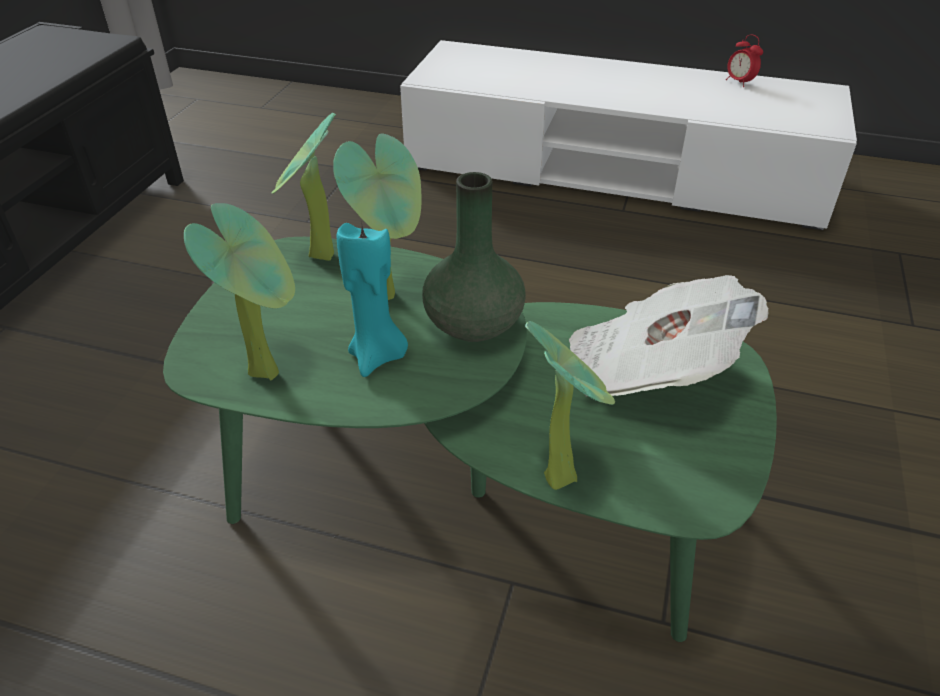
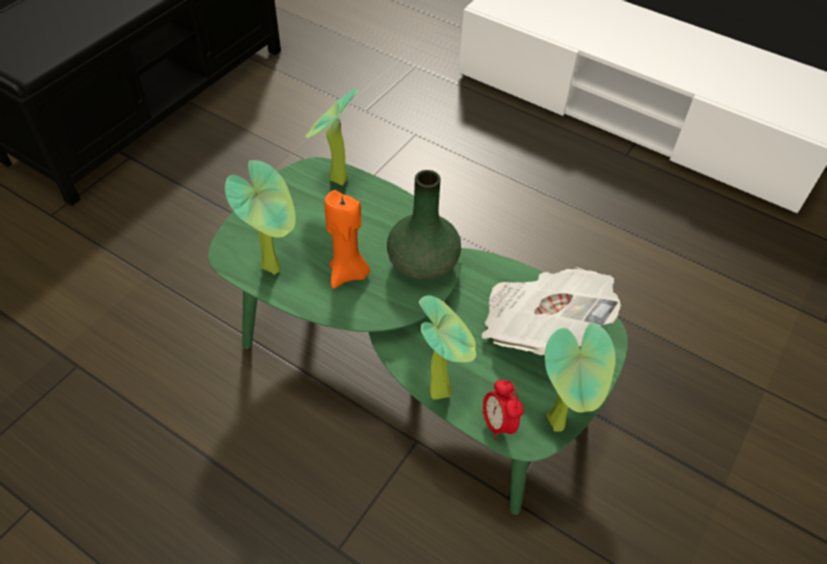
camera: 15 degrees right, 10 degrees up
(378, 356) = (348, 273): turquoise candle -> orange candle
(391, 293) = (375, 223): potted plant -> potted plant (561, 423)
(739, 82) = (763, 62): alarm clock -> alarm clock (498, 423)

